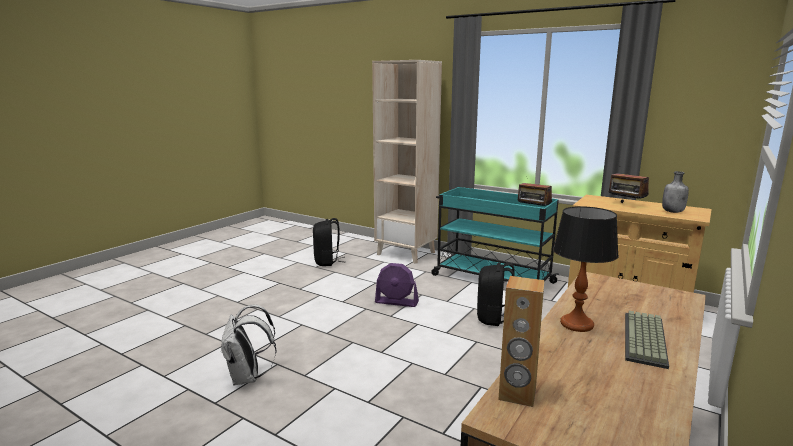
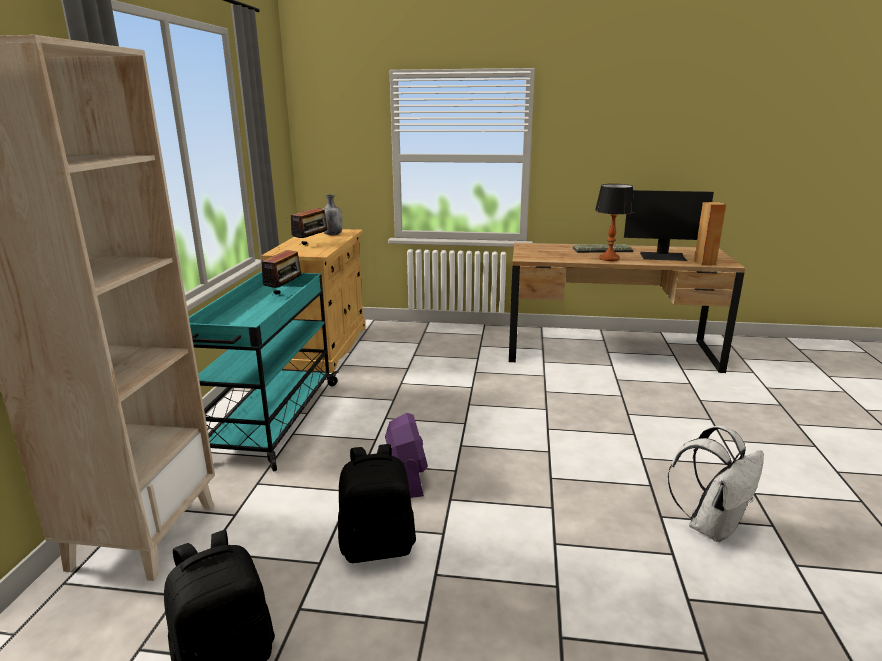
camera: 115 degrees left, 5 degrees up
(494, 318) = (405, 403): black backpack -> black backpack (378, 546)
(580, 374) = (663, 256): none -> monitor

